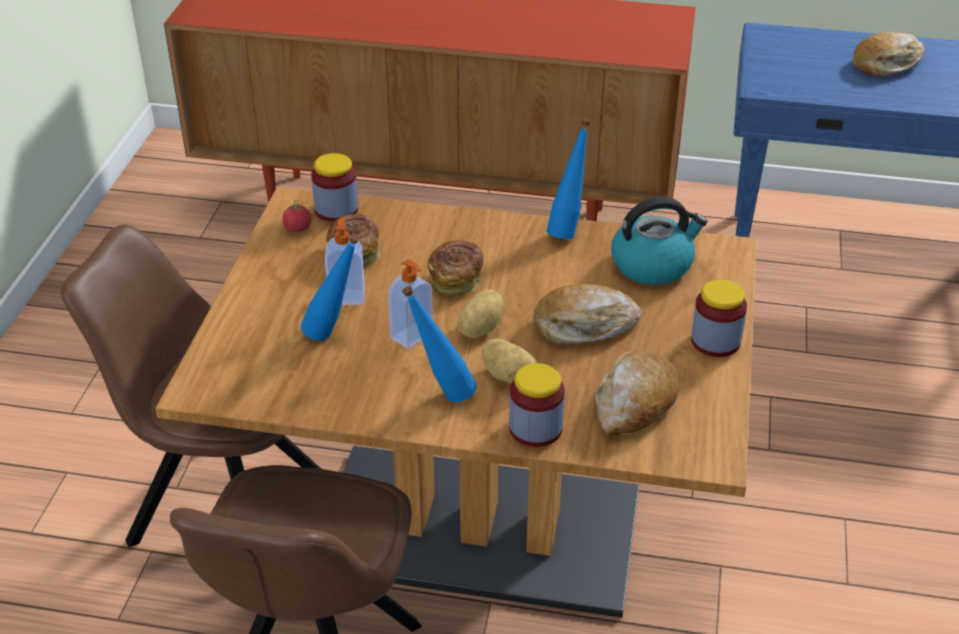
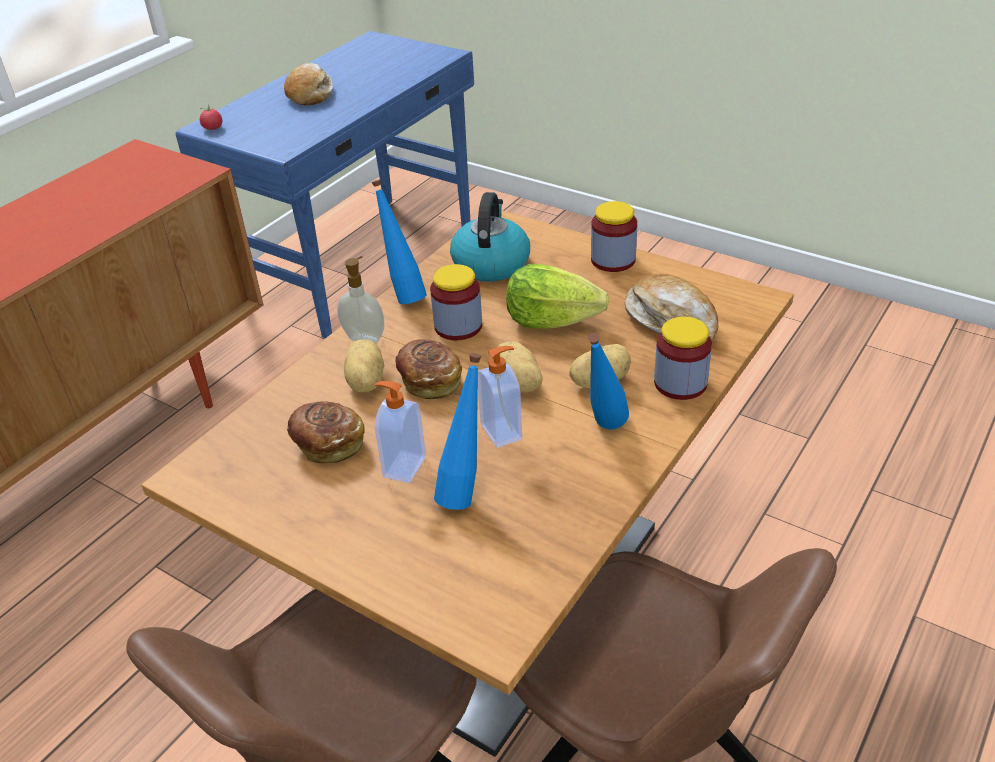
camera: 65 degrees left, 0 degrees up
(298, 228) = (244, 481): tomato -> tomato (213, 128)
(336, 210) = (235, 442): jar -> jar (458, 326)
(436, 246) = (364, 382): none -> potato
(494, 228) = (365, 337): none -> soap dispenser
(584, 325) = (551, 321): bread -> lettuce

